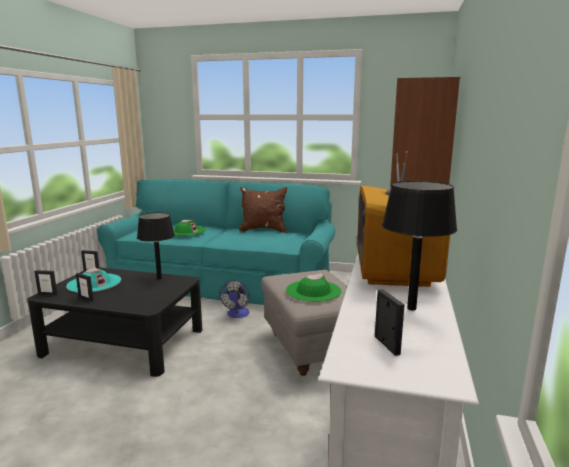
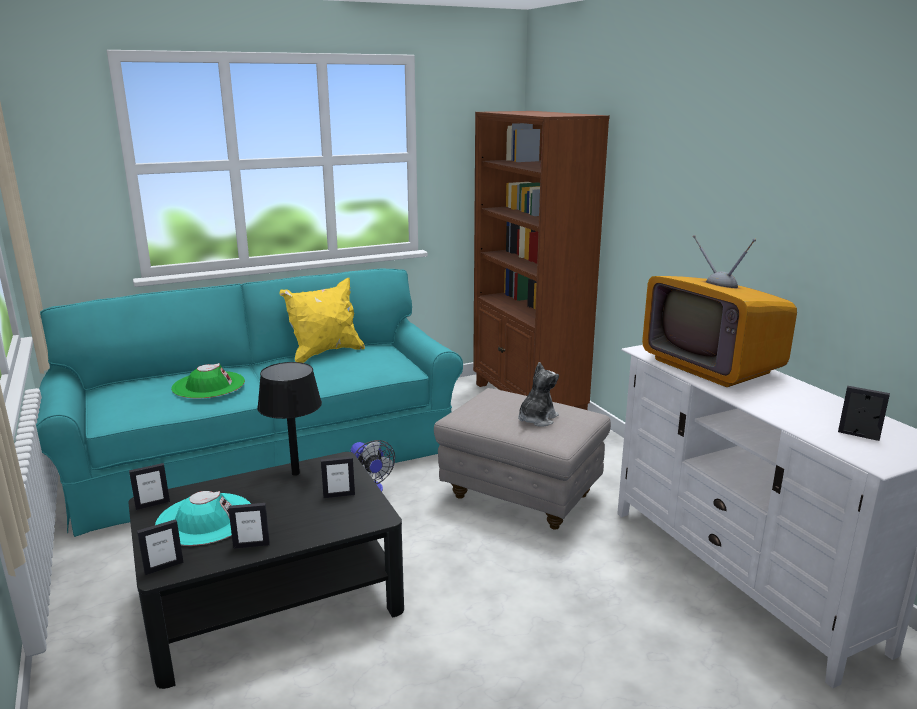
camera: 40 degrees left, 5 degrees up
(155, 293) = (339, 495): none -> picture frame
(263, 230) = (325, 353): brown pillow -> yellow pillow
(313, 291) = (536, 419): green hat -> plush toy
(412, 308) = (802, 398): black table lamp -> none

